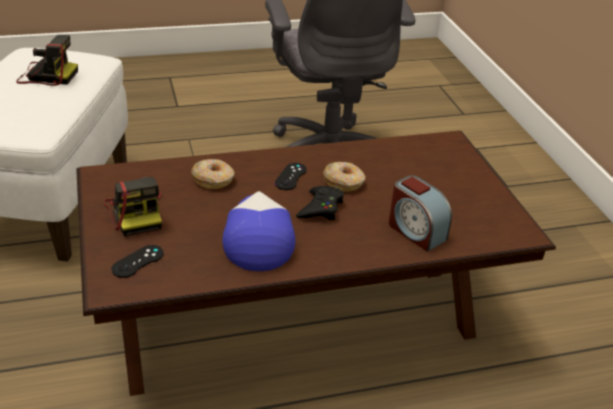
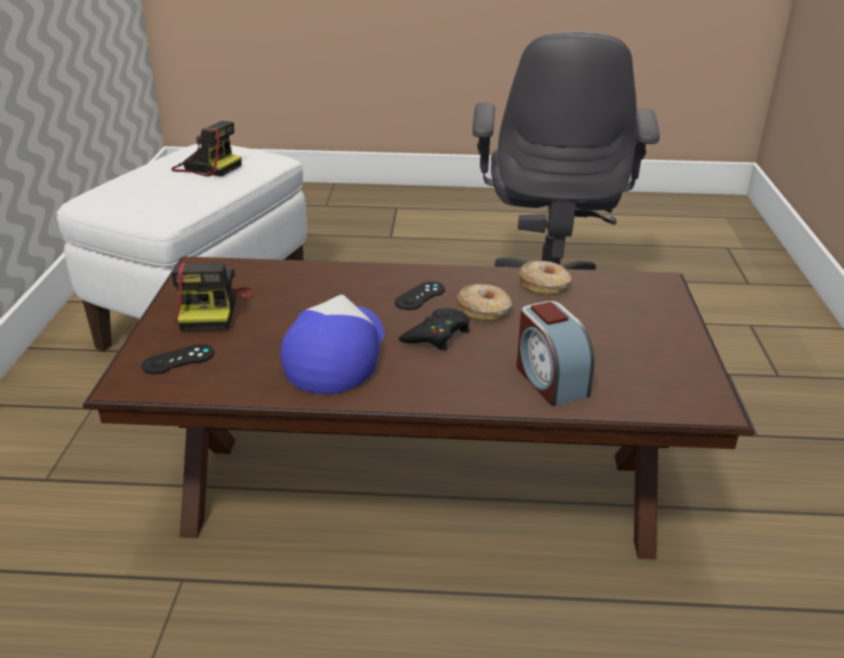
camera: 20 degrees right, 5 degrees down
(213, 180) = (323, 287): donut -> donut (544, 286)

